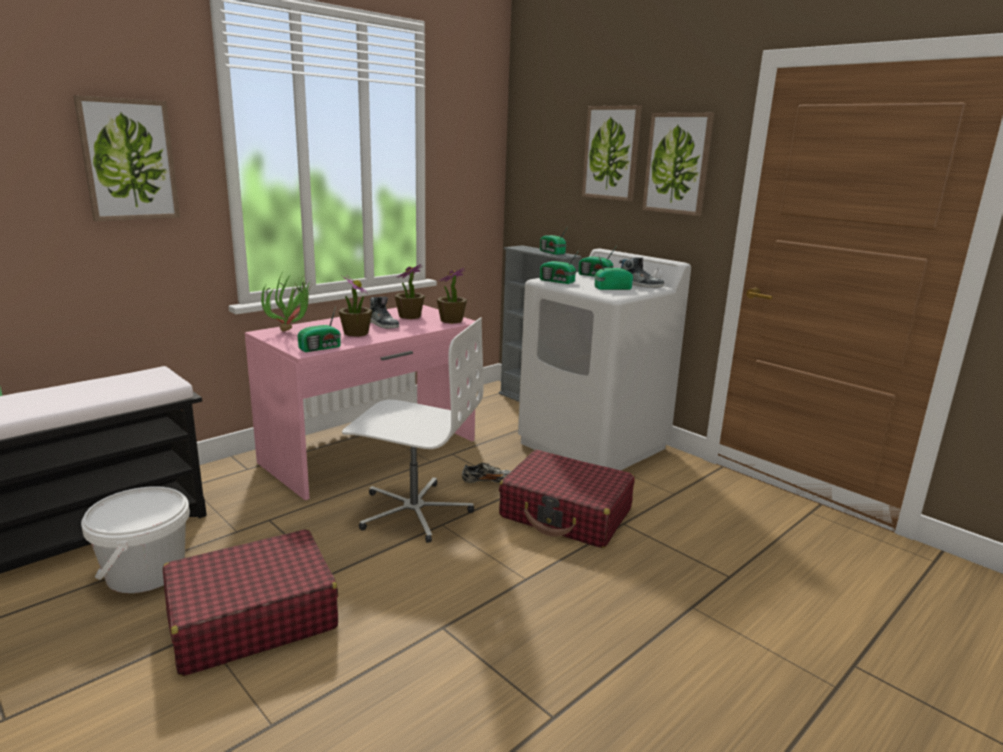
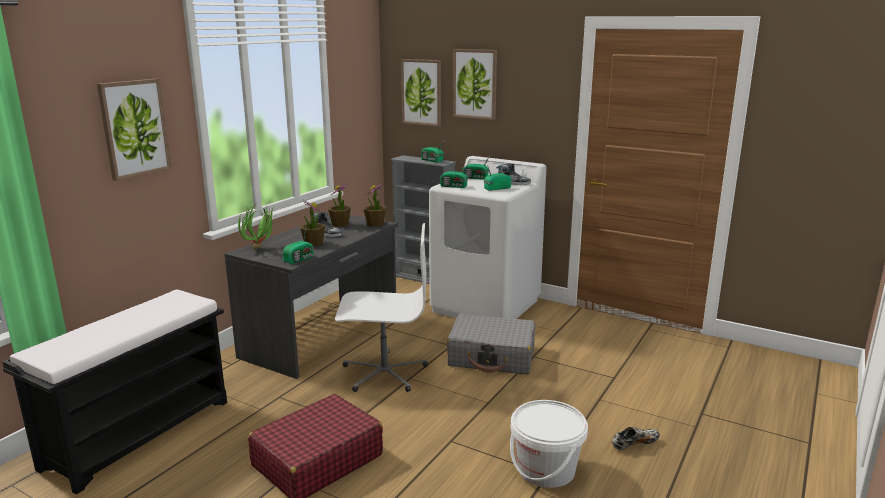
camera: 15 degrees left, 0 degrees up
(145, 571) = (212, 447): white bucket -> white bucket (546, 469)
(372, 451) = (323, 335): pink desk -> grey desk
(488, 481) = (425, 343): shoe -> shoe (635, 444)
(566, 514) = (492, 356): red suitcase -> grey suitcase
(677, 164) = (528, 92): picture -> picture (422, 92)

